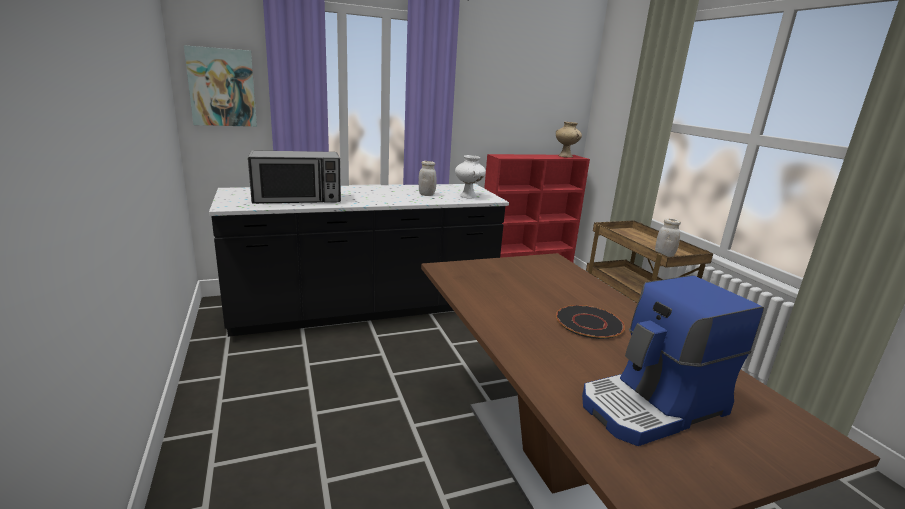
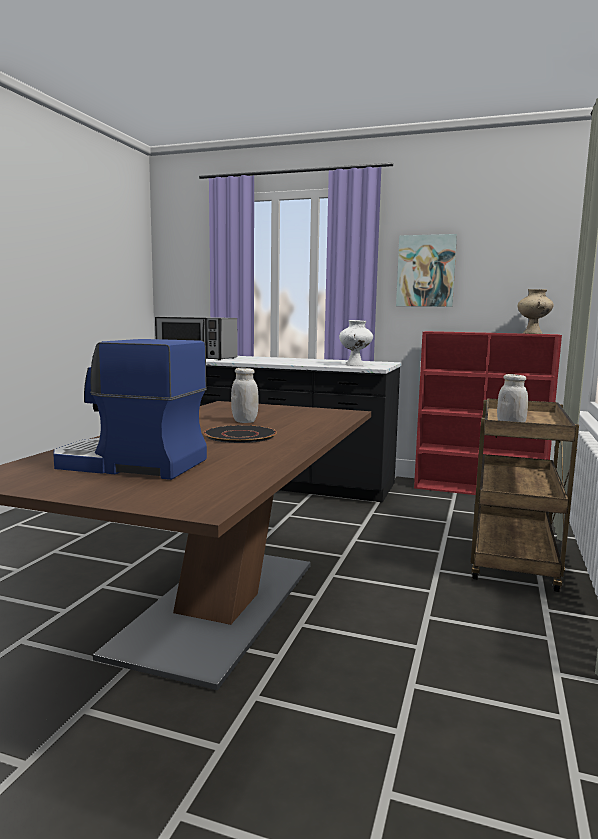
camera: 40 degrees right, 10 degrees down
(222, 87) = (183, 273): picture -> picture (426, 271)
(426, 195) = (315, 362): white jar -> white jar (244, 421)

